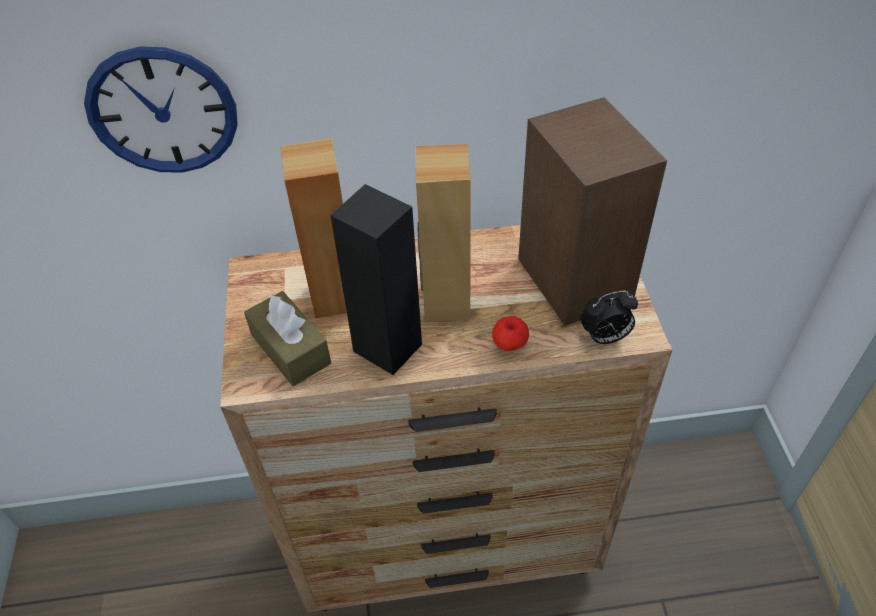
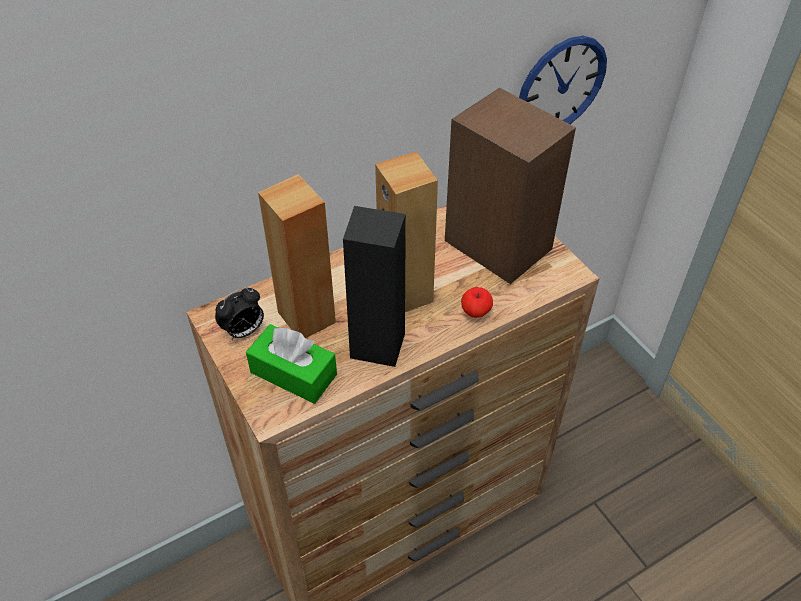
camera: 25 degrees left, 0 degrees up
(163, 111) = (124, 188): wall clock -> wall clock (561, 86)
(290, 349) = (293, 373): brown tissue box -> green tissue box
(604, 338) = (545, 284): alarm clock -> alarm clock (244, 331)

